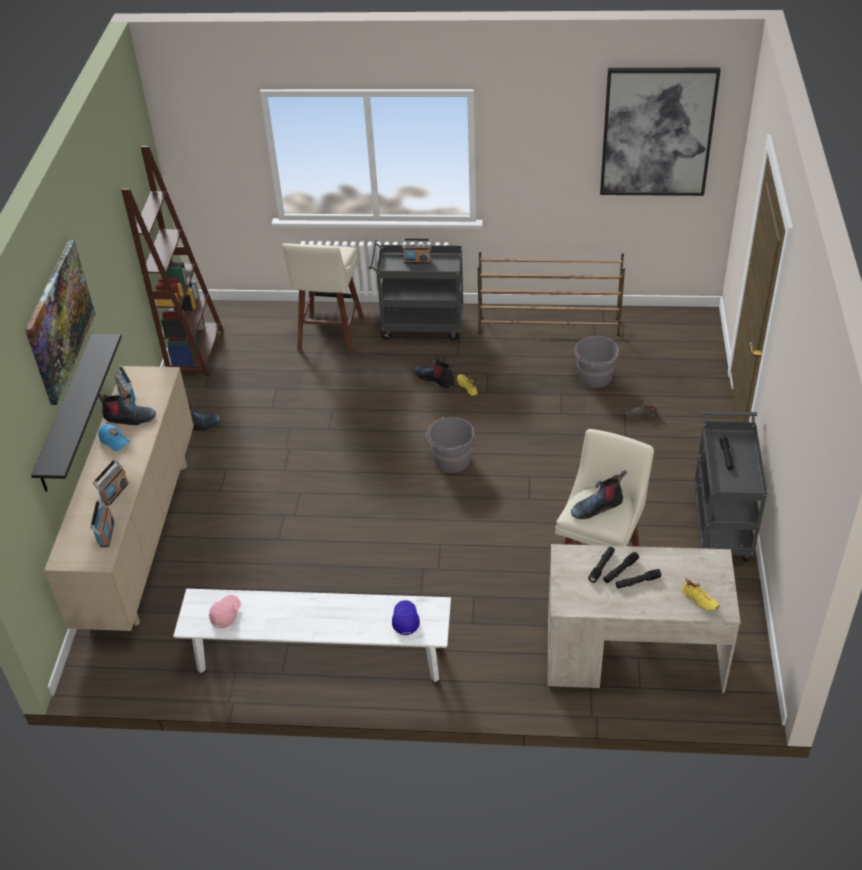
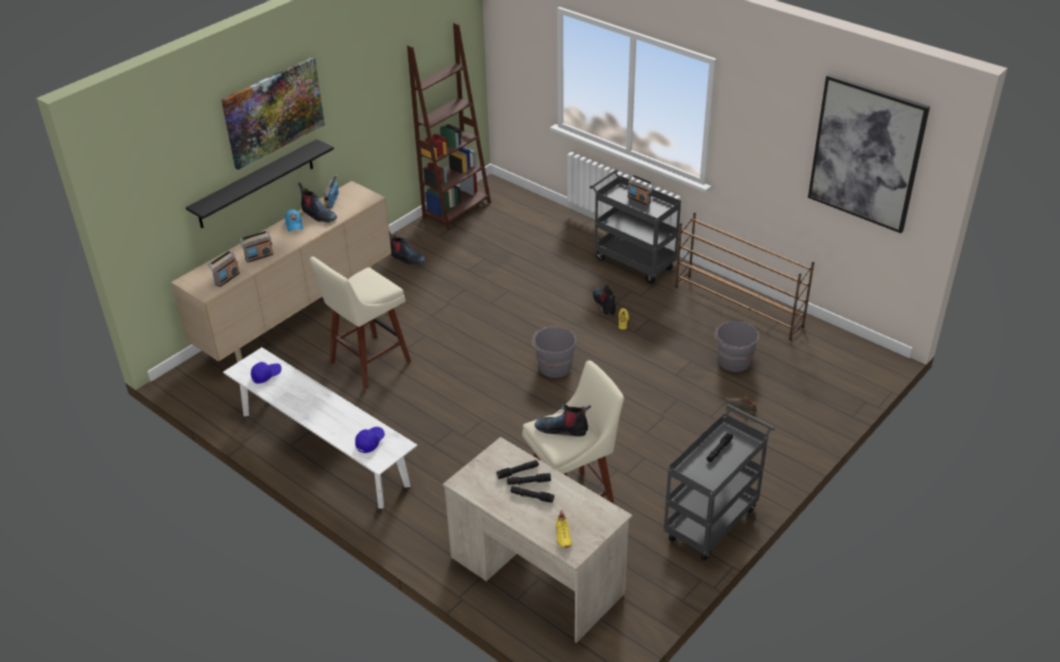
camera: 35 degrees right, 5 degrees down
(226, 614) = (266, 375): pink cap -> blue cap
(330, 336) = (560, 239): beige stool -> beige stool (368, 363)

